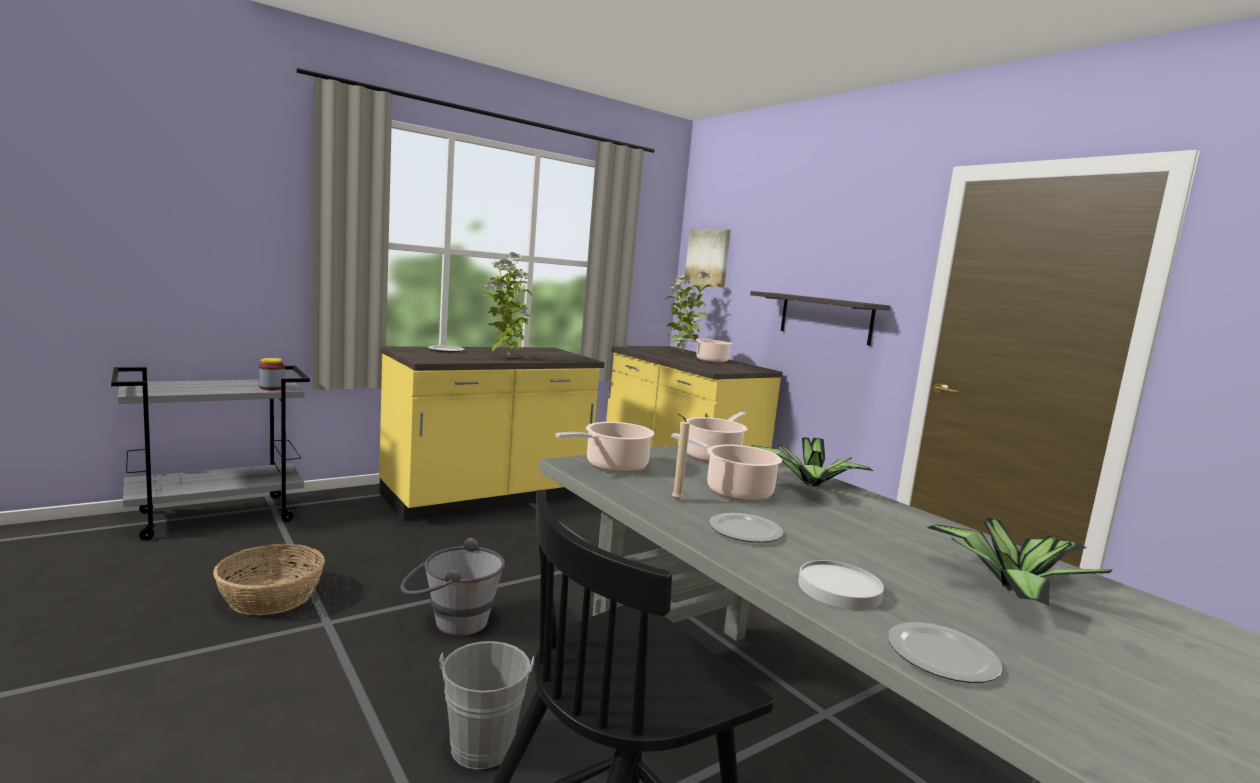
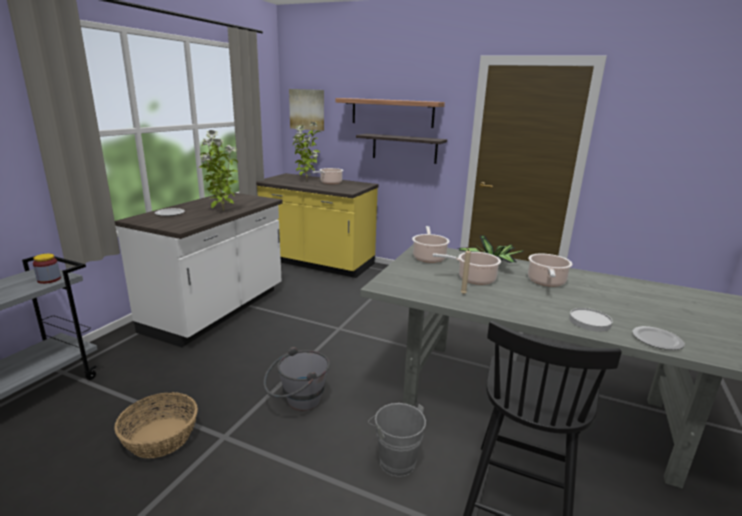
camera: 30 degrees left, 10 degrees up
(487, 497) = (217, 310): yellow counter -> white counter
(612, 466) = (401, 281): cooking pot -> cooking pot (546, 282)
(744, 530) = (515, 302): plate -> none
(814, 262) = (392, 112): none -> shelf
(1009, 586) = (625, 296): potted plant -> none

